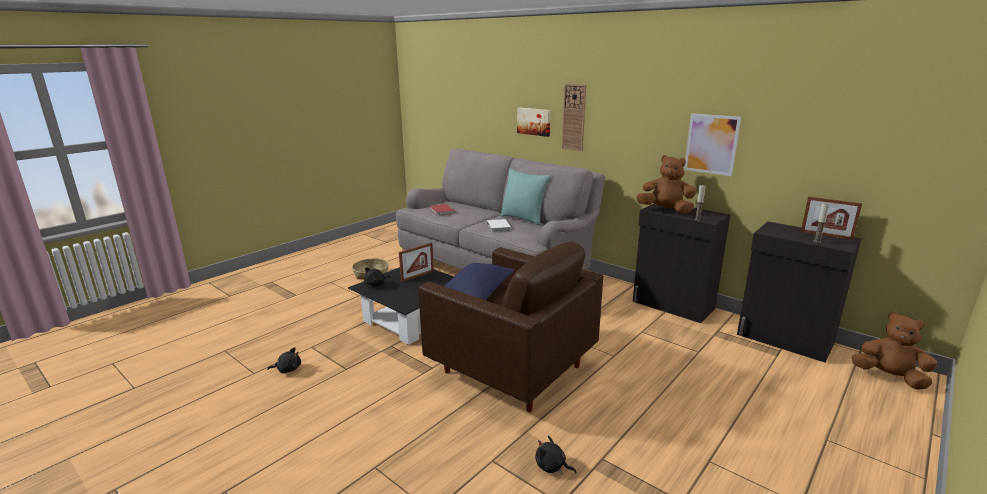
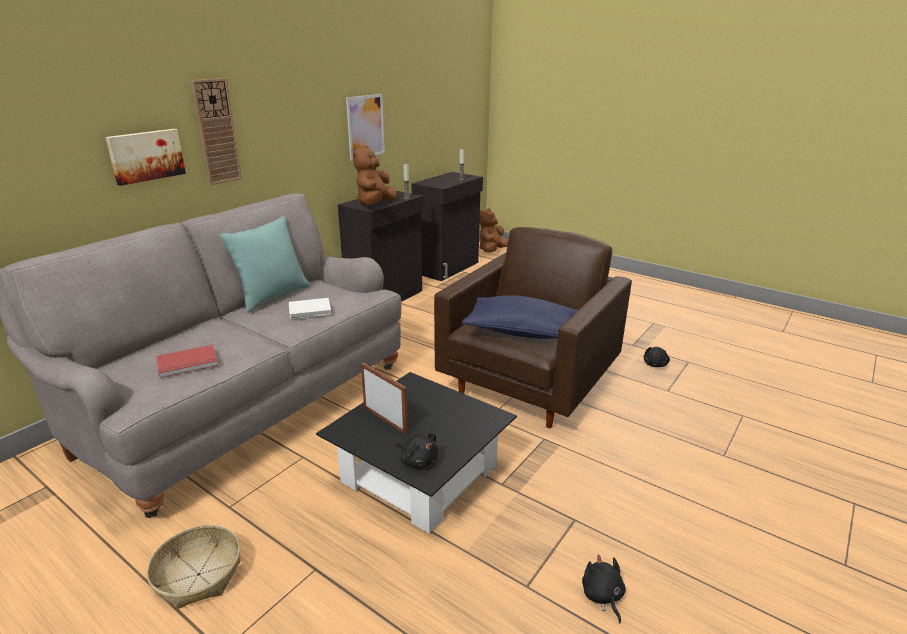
camera: 95 degrees left, 5 degrees up
(826, 235) = (447, 176): picture frame -> none

